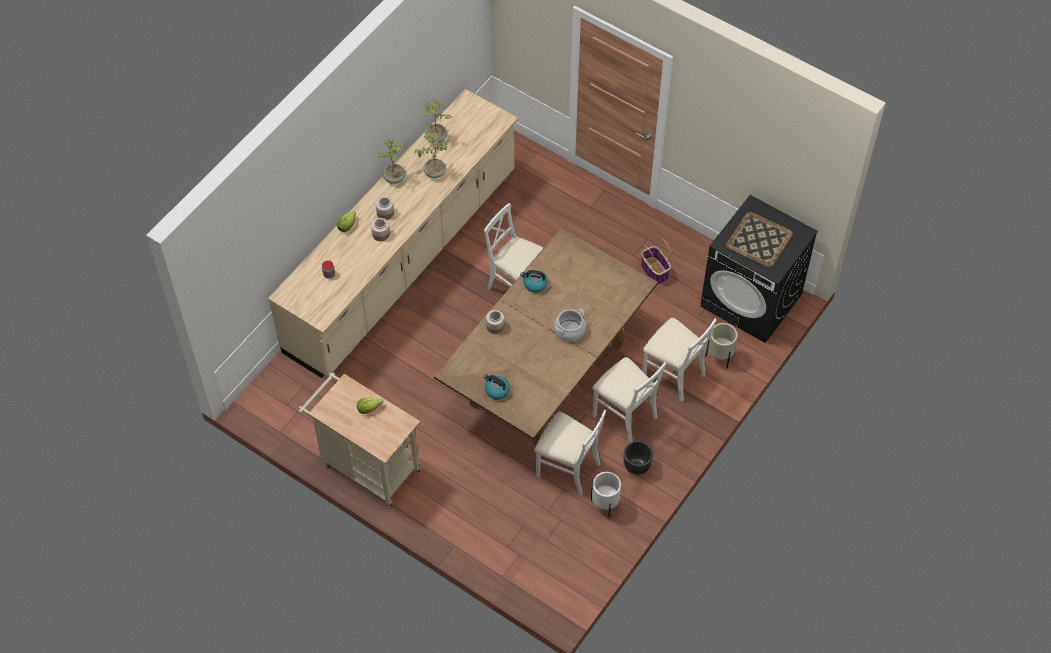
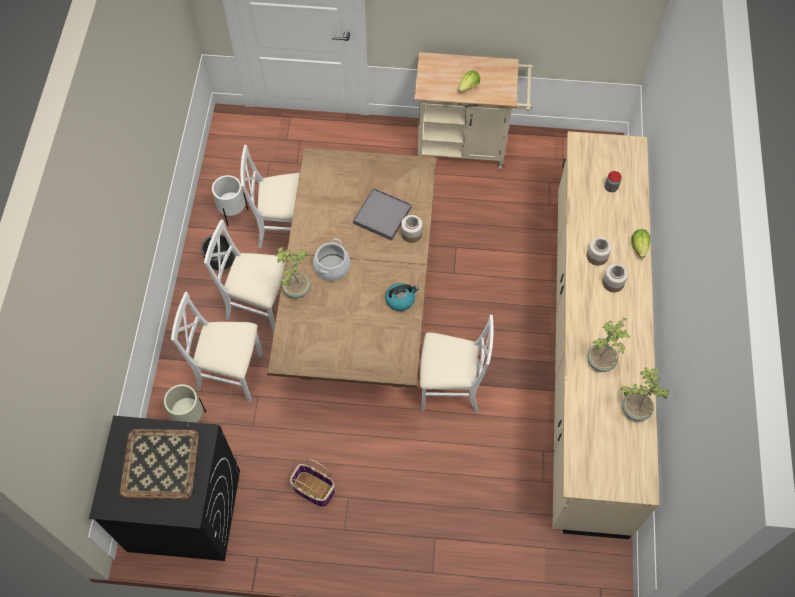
camera: 150 degrees right, 5 degrees up
(395, 178) = (637, 330): potted plant -> potted plant (296, 289)
(496, 390) = (366, 172): kettle -> none
(507, 350) = (382, 215): none -> grey tray

